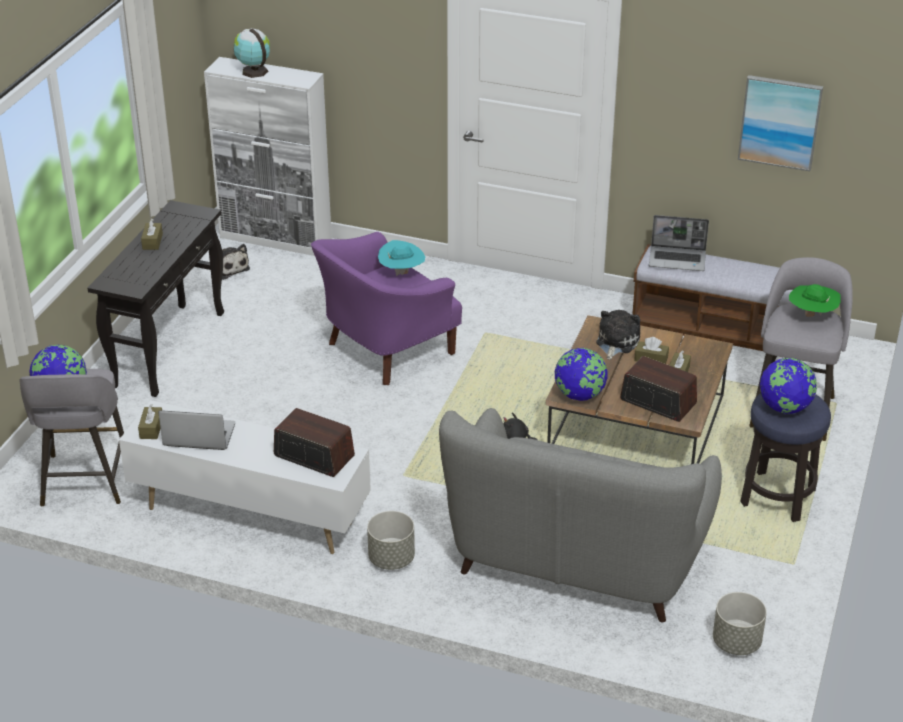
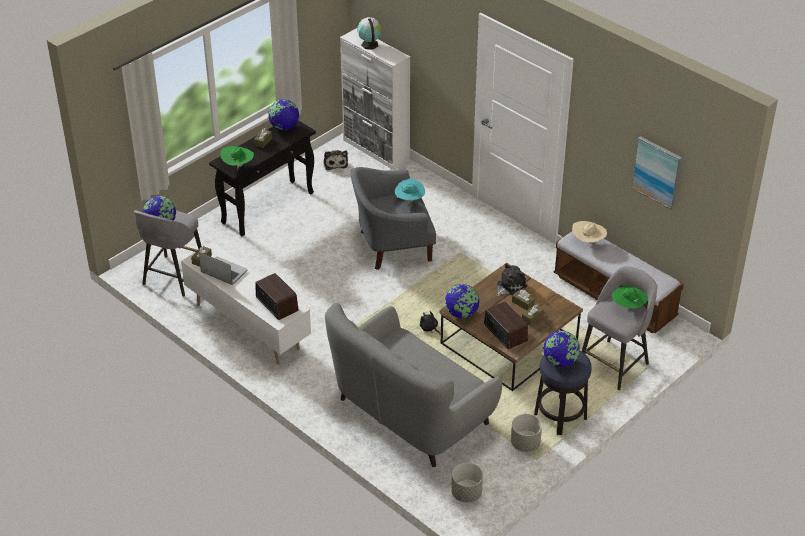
camera: 25 degrees right, 5 degrees up
(136, 281) = (238, 166): none -> green hat
(170, 216) = (284, 127): none -> globe
(385, 350) = (391, 246): purple armchair -> grey armchair
(391, 559) = (307, 378): grey planter -> grey planter (525, 444)
(678, 259) = (588, 241): laptop -> beige hat

